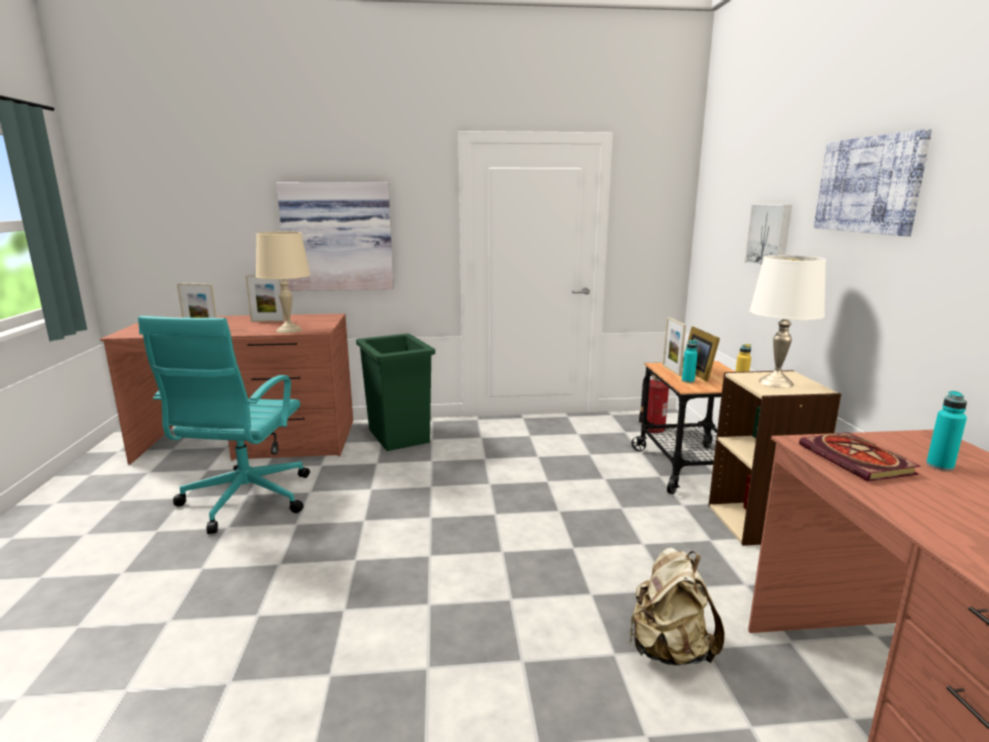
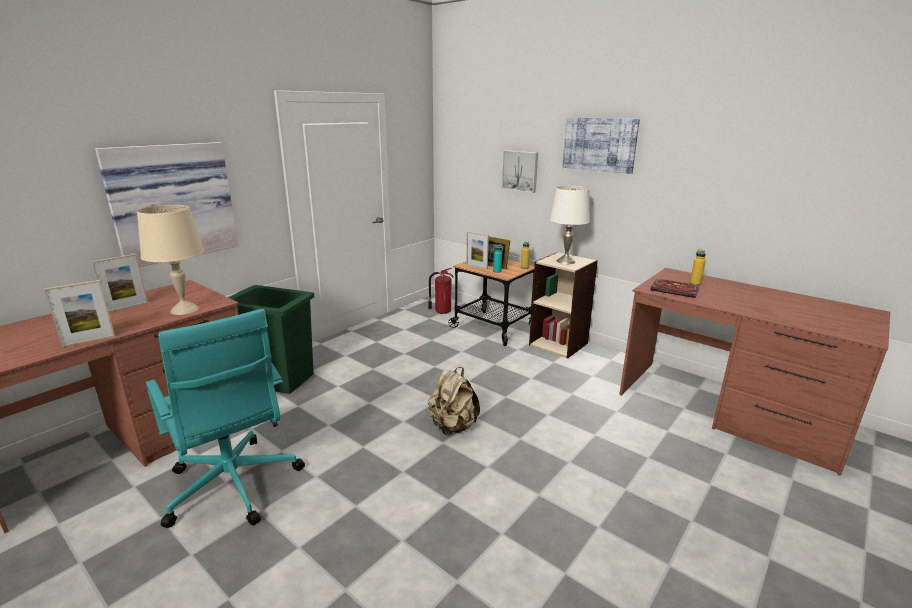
camera: 45 degrees left, 5 degrees up
(669, 650) = (608, 420): beige backpack -> beige backpack (452, 427)
(939, 466) = (695, 283): turquoise bottle -> yellow bottle

